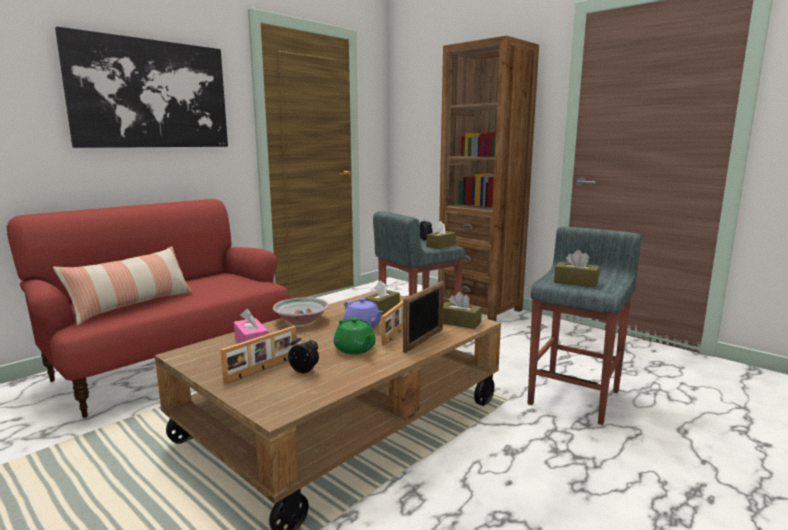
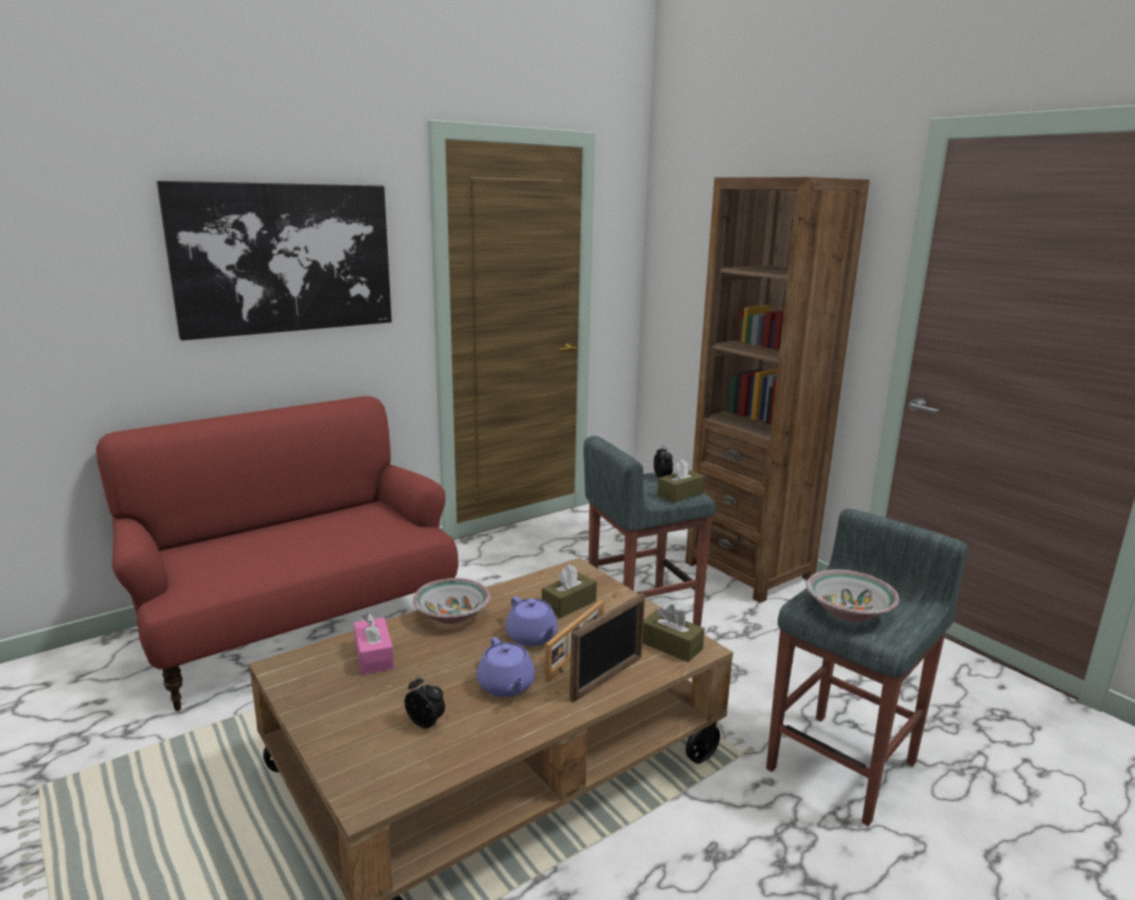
camera: 10 degrees right, 5 degrees up
(133, 305) = (244, 563): pillow -> none
(263, 369) = (374, 710): picture frame -> none
(355, 349) = (506, 686): green teapot -> purple teapot
(576, 282) = (849, 612): brown tissue box -> bowl

